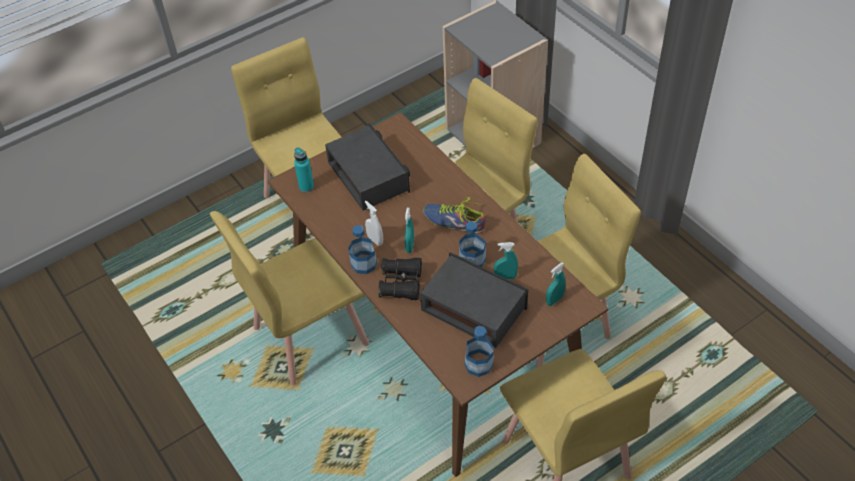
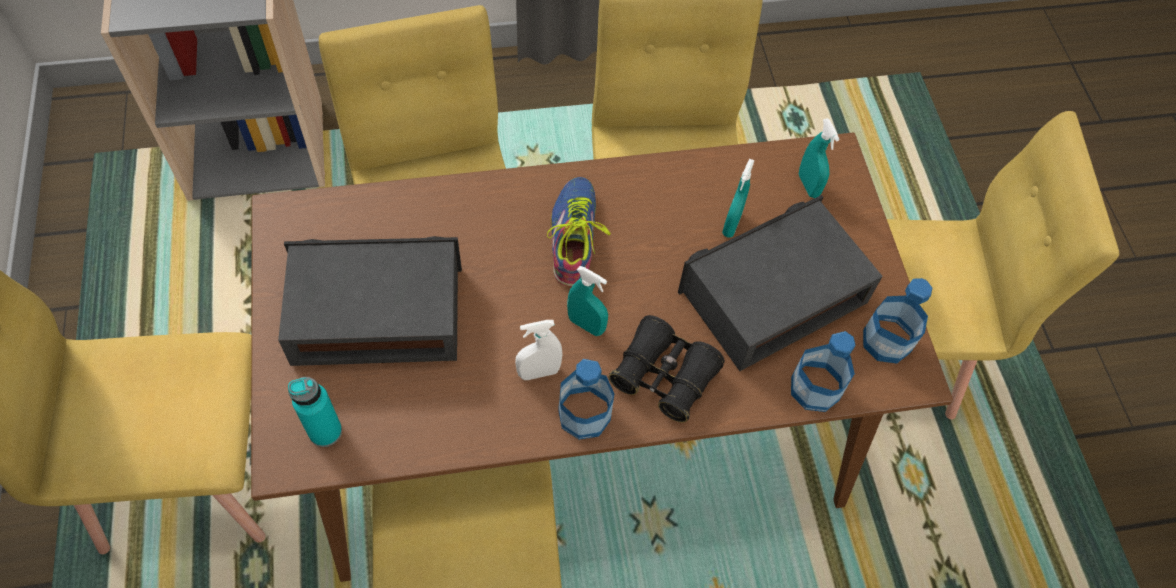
camera: 70 degrees left, 10 degrees up
(454, 222) = (573, 236): shoe -> shoe turned 135 degrees clockwise
(472, 260) = (670, 250): bottle -> bottle (815, 388)

